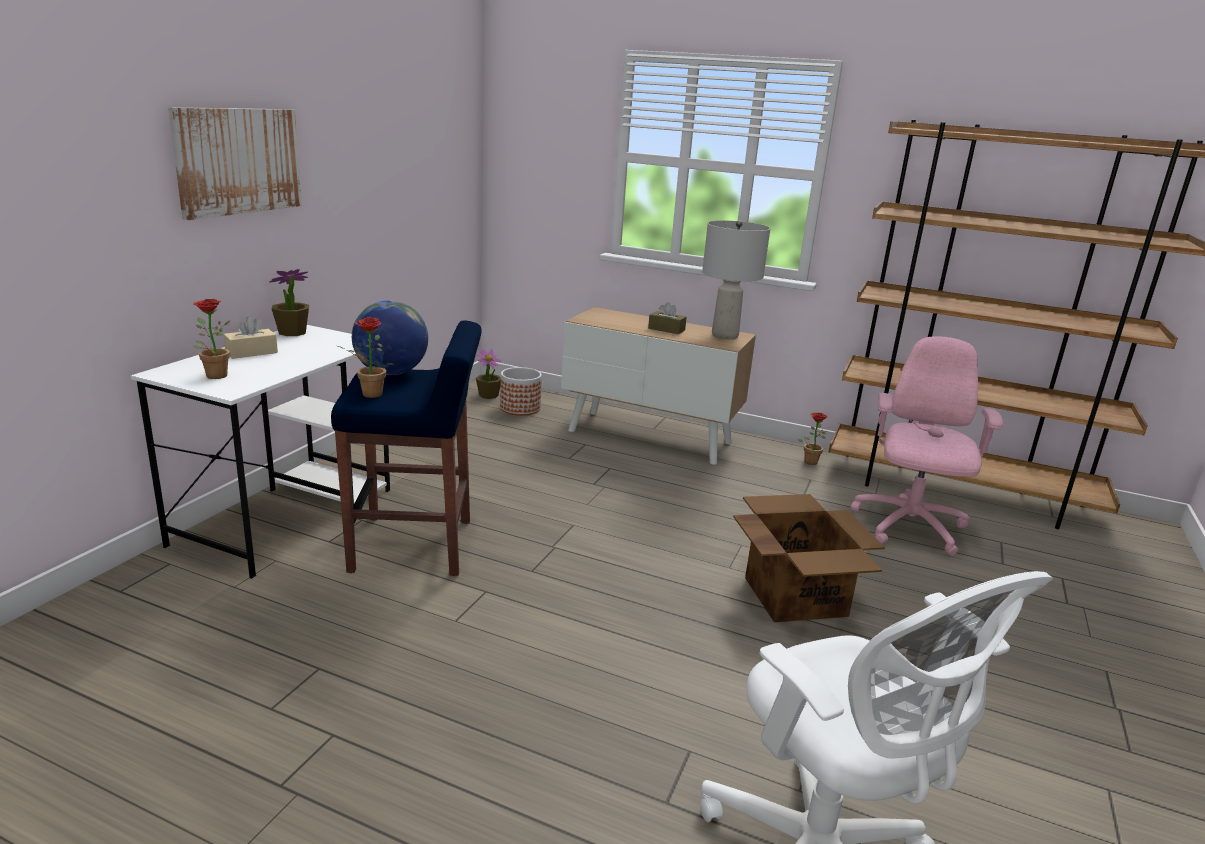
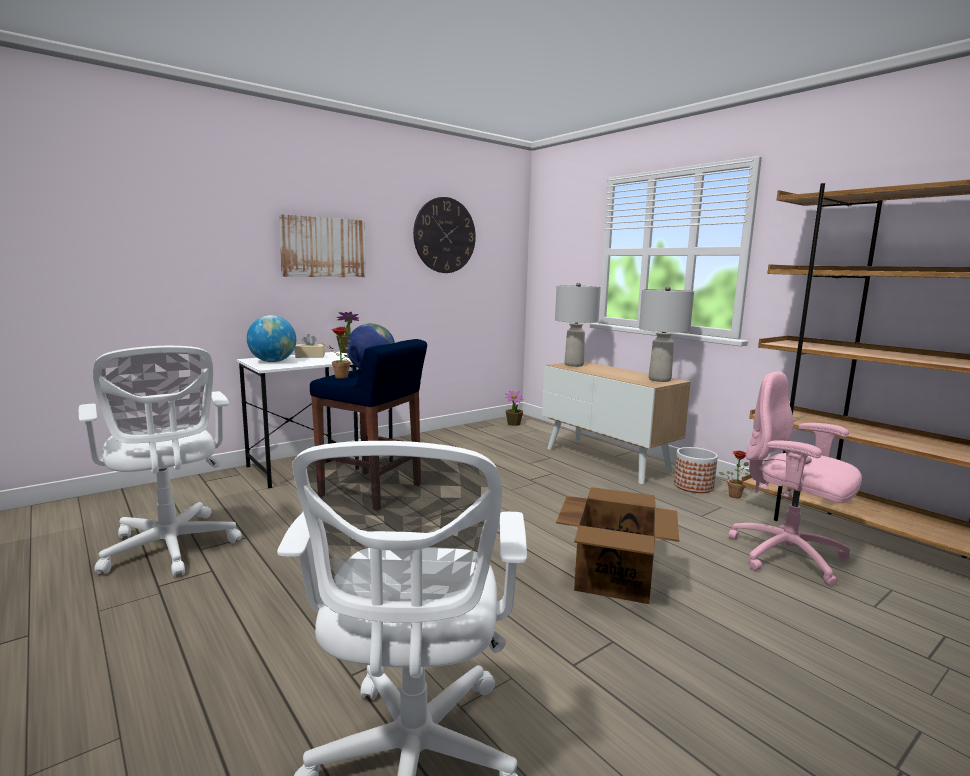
camera: 30 degrees right, 10 degrees down
(213, 375) = (273, 362): potted plant -> globe
(222, 723) = (171, 549): none -> white office chair
(392, 125) = (445, 235): none -> wall clock
(519, 408) = (527, 432): planter -> planter (693, 486)
(599, 317) = (574, 365): none -> grey table lamp
(666, 329) = (615, 373): brown tissue box -> none
(908, 527) = (788, 556): pink office chair -> pink office chair turned 90 degrees counterclockwise

